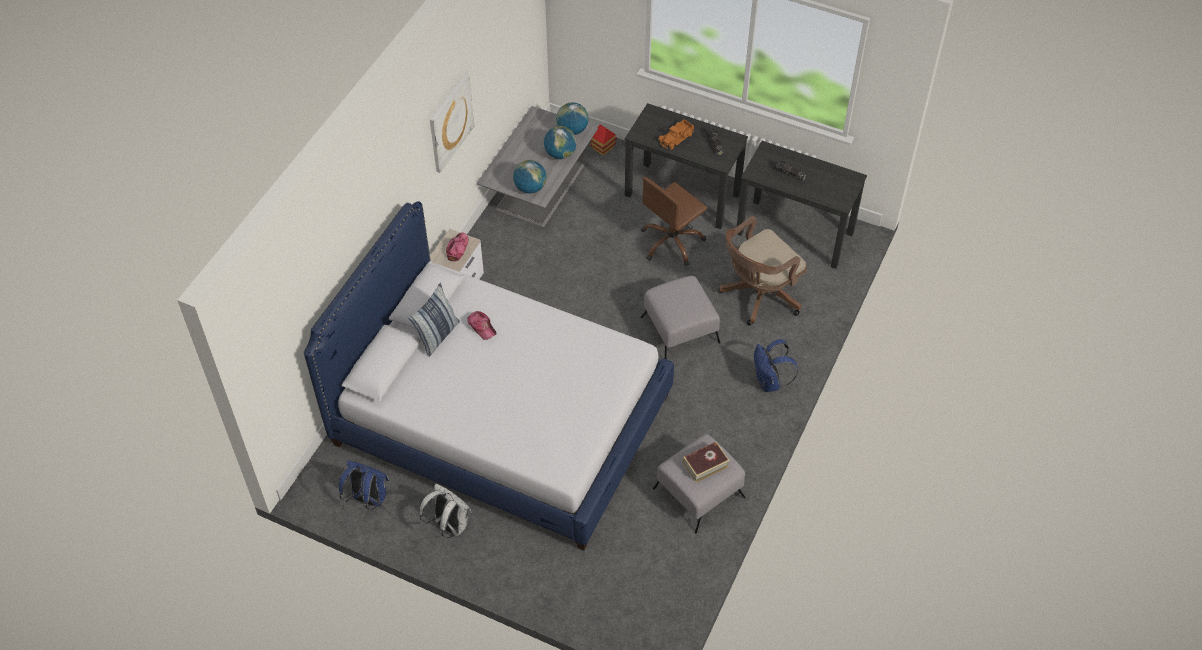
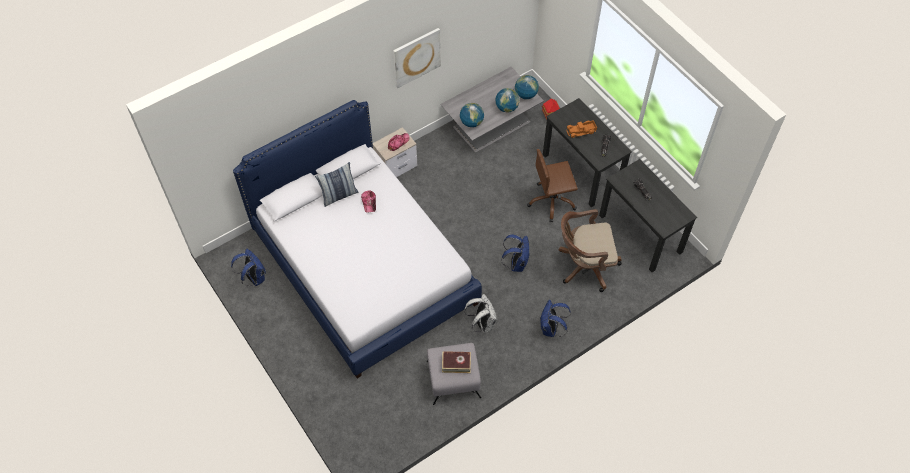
camera: 30 degrees right, 5 degrees up
(449, 525) = (289, 319): white backpack -> white backpack (482, 323)
(680, 329) = (516, 263): grey ottoman -> blue backpack

